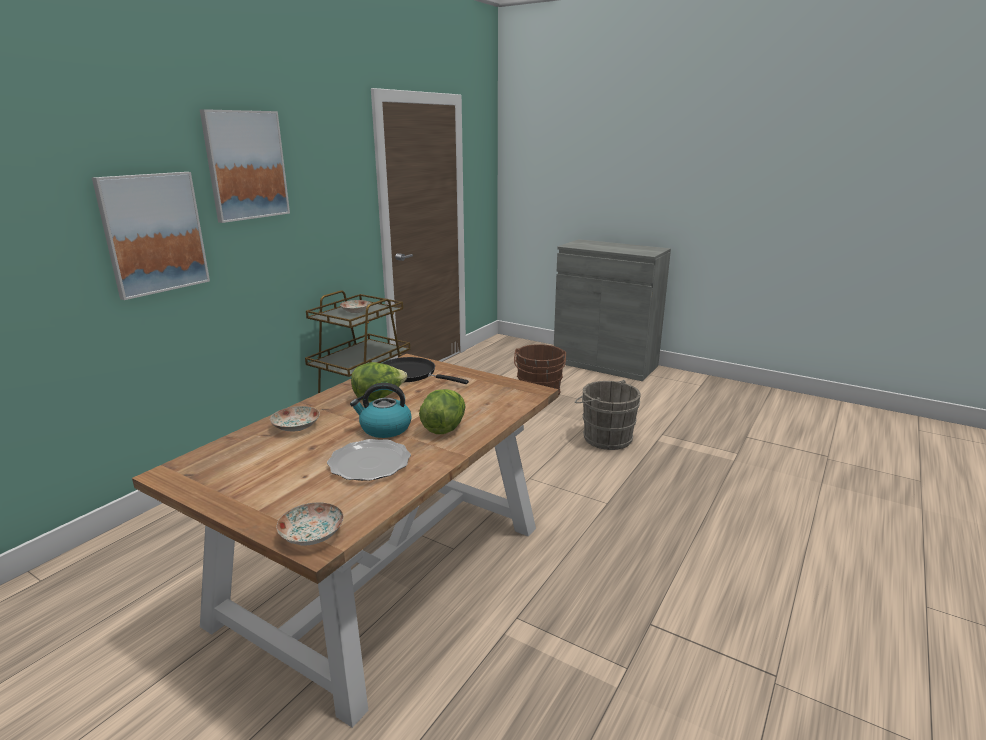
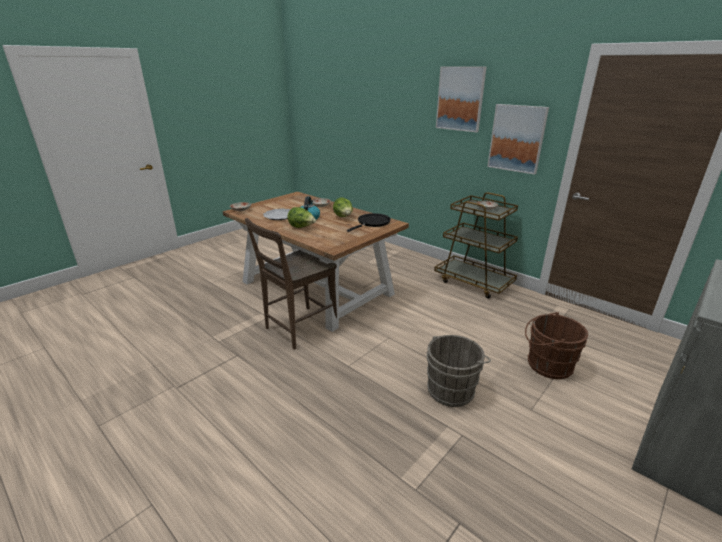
camera: 100 degrees right, 5 degrees up
(153, 233) = (409, 125): picture -> picture (517, 138)
(542, 566) = (298, 329): none -> brown chair

